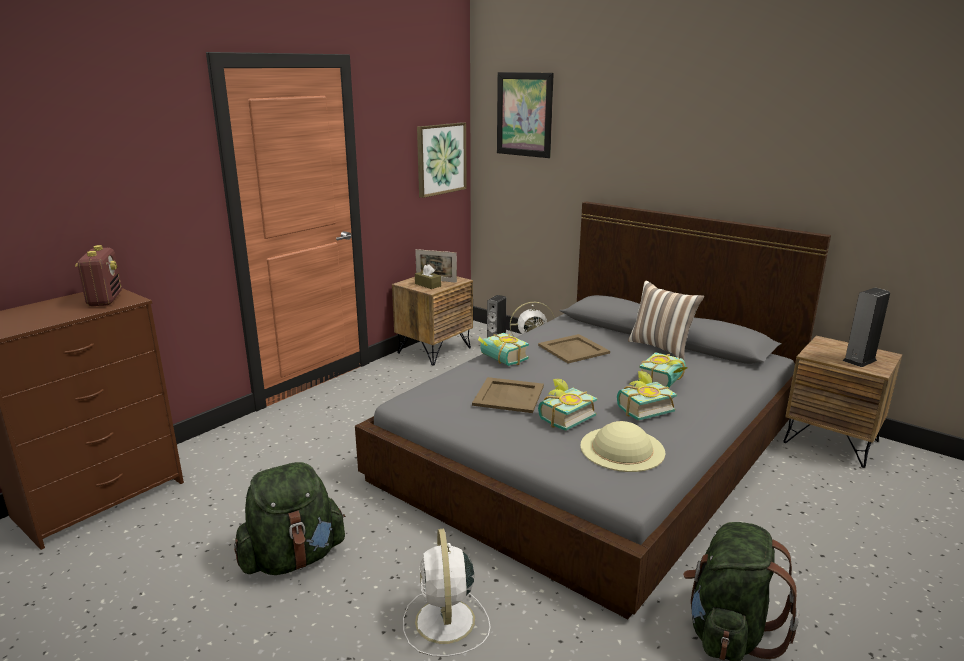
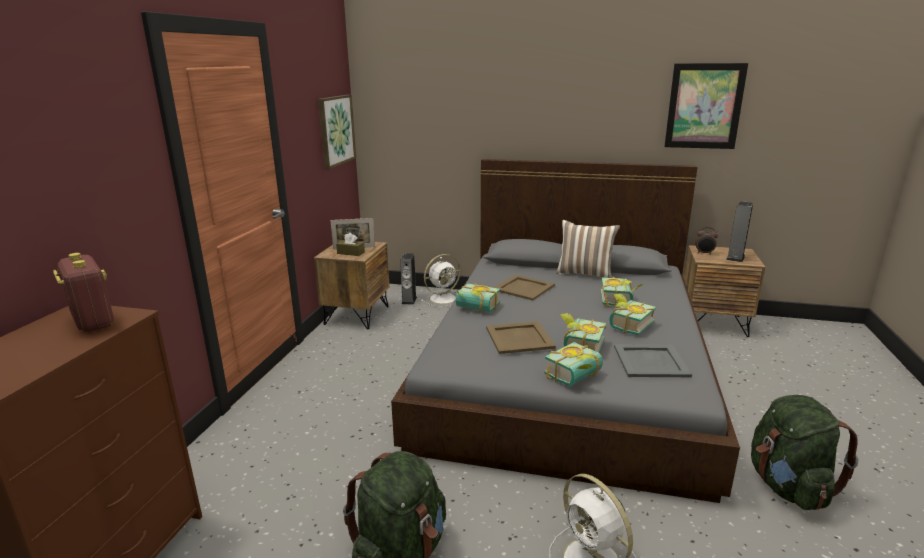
camera: 25 degrees left, 0 degrees up
(524, 114) = (411, 84): picture -> picture (704, 106)
(524, 445) = (577, 377): none -> book
(622, 448) = (651, 361): beige hat -> grey tray
(822, 348) = (704, 253): none -> alarm clock

